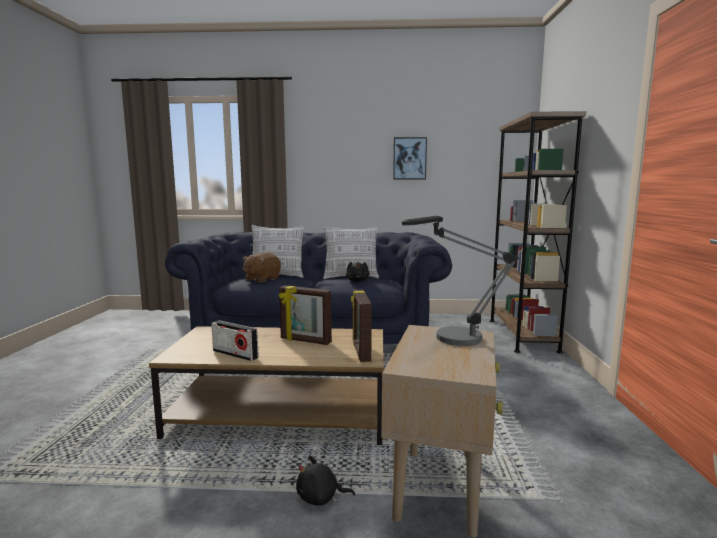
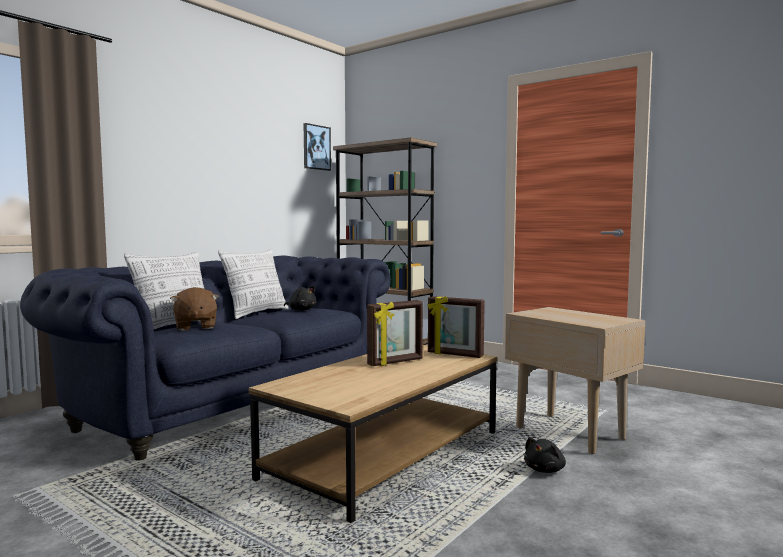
camera: 55 degrees left, 5 degrees down
(235, 354) = (389, 385): radio -> none
(409, 158) = (246, 170): picture -> picture (316, 147)
(450, 341) = (558, 313): table lamp -> none

